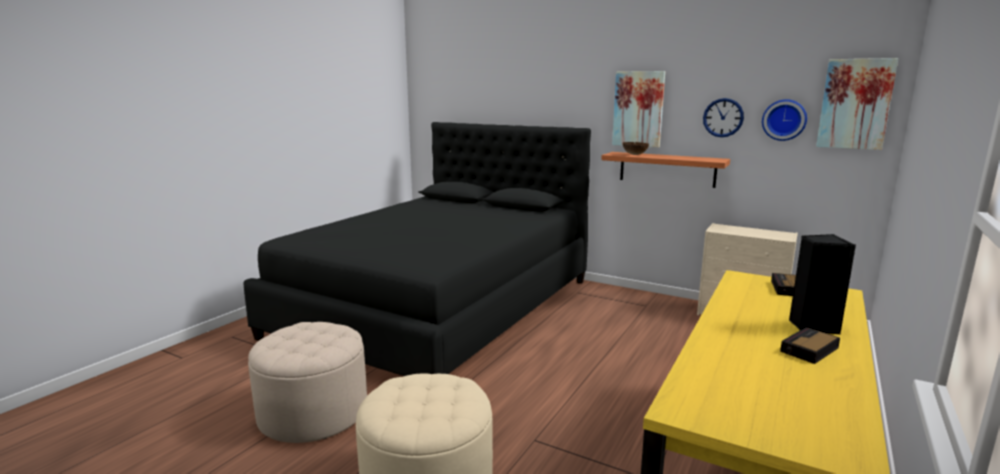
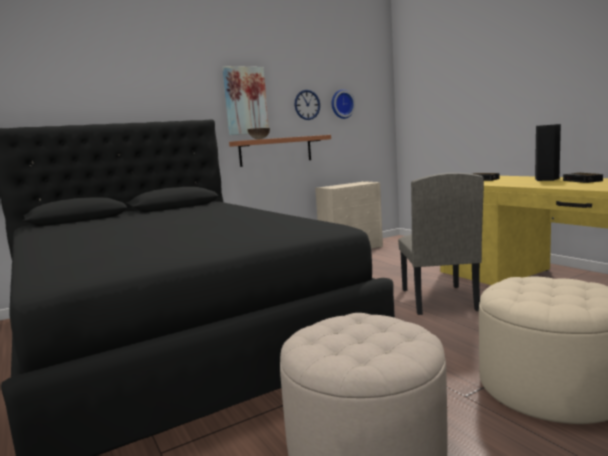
camera: 60 degrees left, 5 degrees down
(611, 399) = (438, 300): none -> beige chair
(855, 104) = (373, 92): picture -> none

